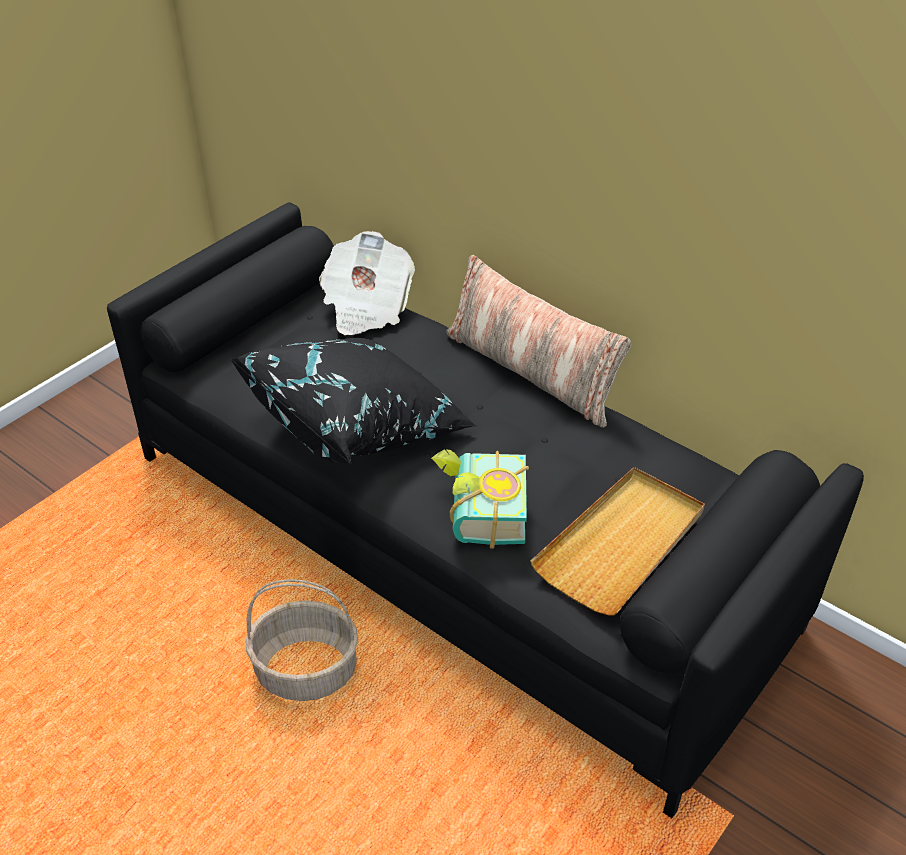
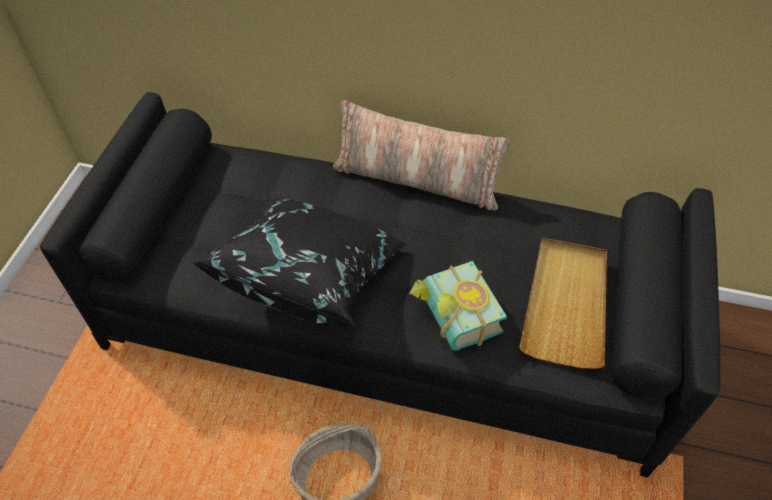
camera: 25 degrees left, 10 degrees up
(366, 306) = (254, 164): newspaper -> none

